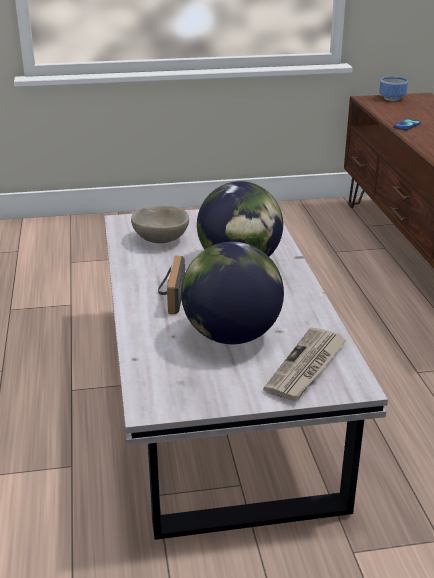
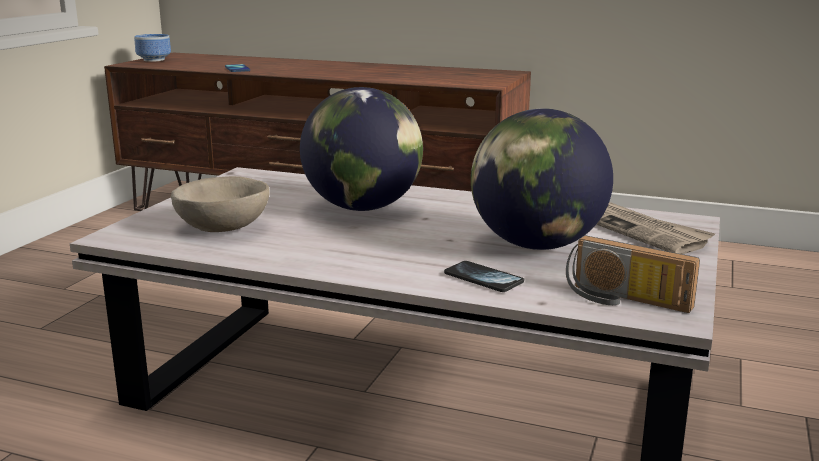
camera: 60 degrees left, 10 degrees down
(155, 332) = (483, 278): none -> phone
(169, 296) = (395, 253): radio -> radio (624, 300)

